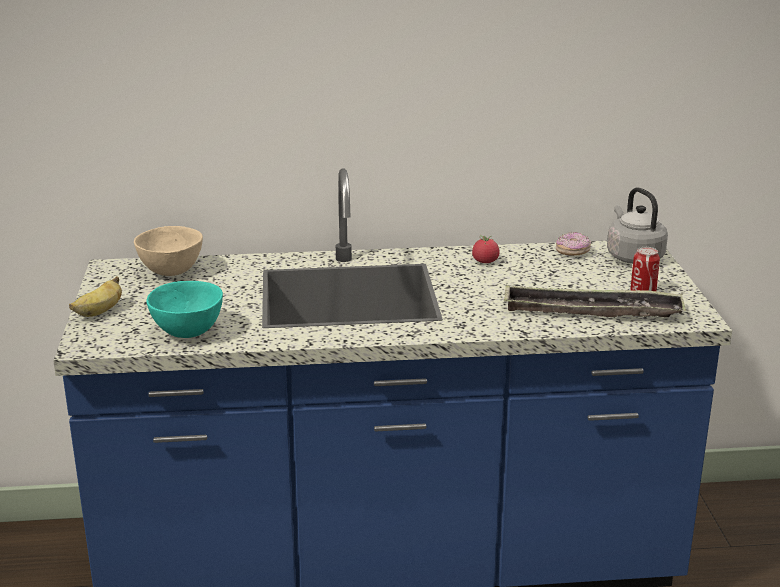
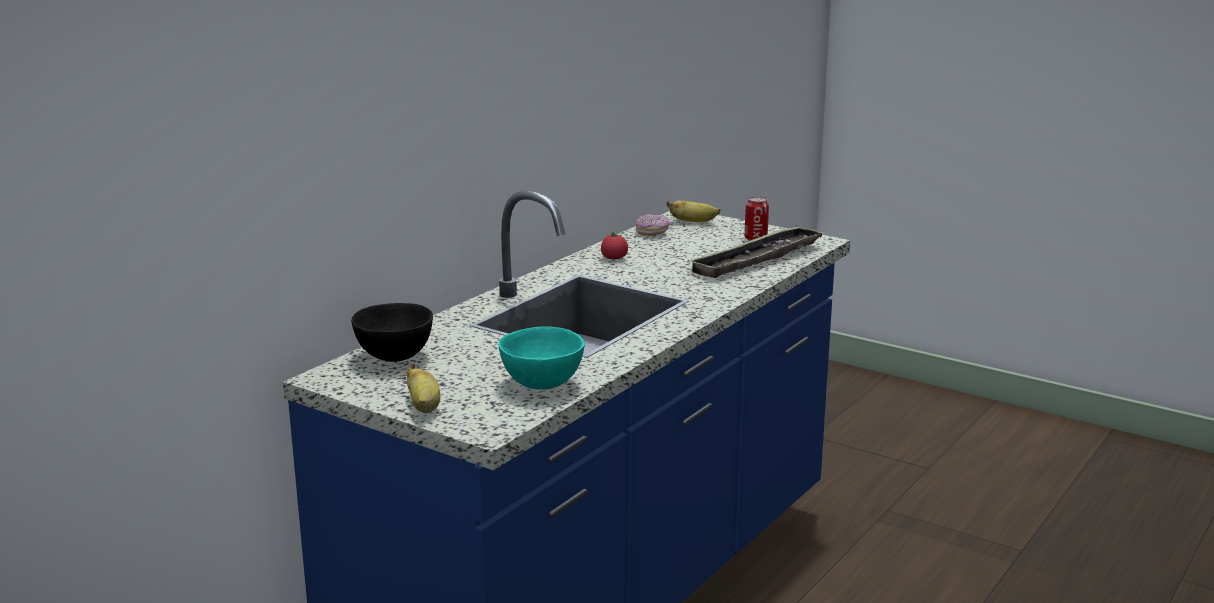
camera: 50 degrees left, 5 degrees down
(170, 272) = (394, 358): beige bowl -> black bowl
(633, 256) = (693, 222): grey kettle -> banana

